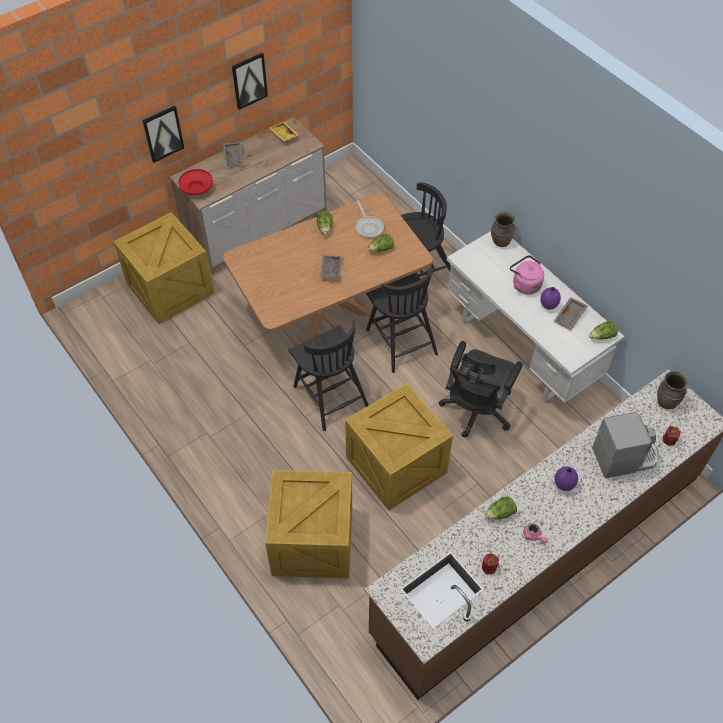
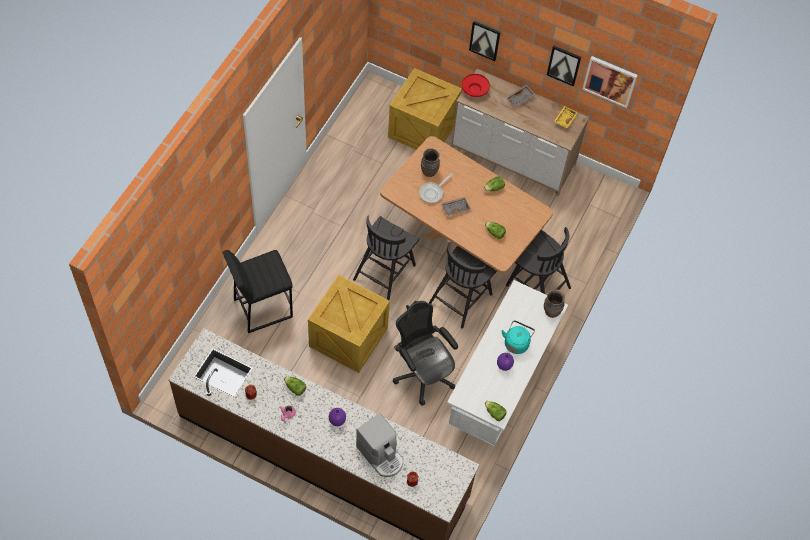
camera: 60 degrees right, 5 degrees up
(296, 54) = (610, 81): none -> picture
(311, 542) = (261, 308): crate -> black stool
(368, 227) = (512, 216): frying pan -> frying pan (432, 193)
(476, 412) = (422, 373): office chair -> office chair turned 60 degrees clockwise
(525, 284) = (516, 343): pink kettle -> turquoise kettle
(570, 317) = (501, 385): grey tray -> none
(666, 402) = (446, 471): brown vase -> brown vase (429, 171)

